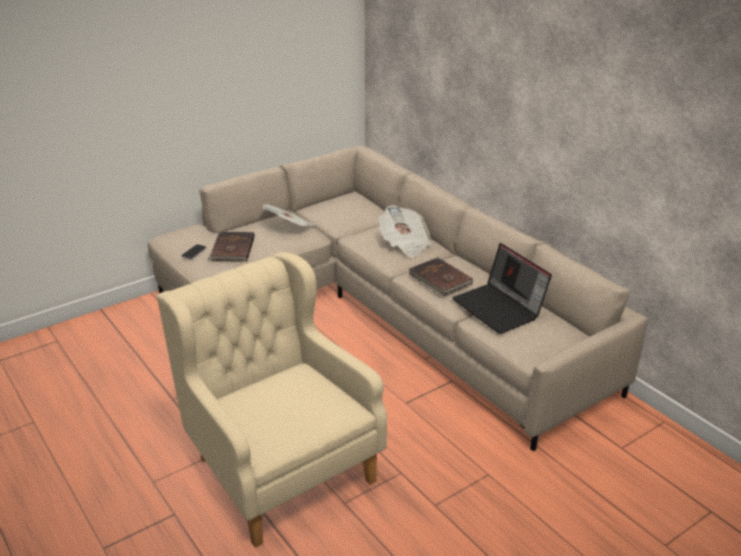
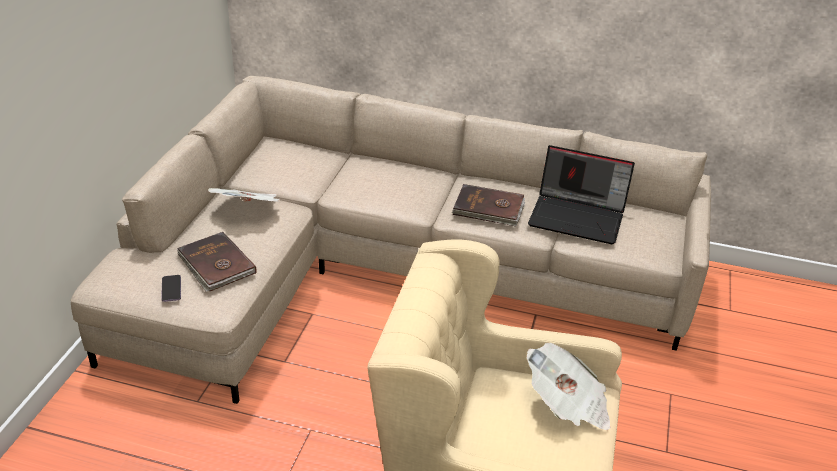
camera: 40 degrees left, 5 degrees up
(404, 244) = (403, 182): newspaper -> newspaper (567, 405)

